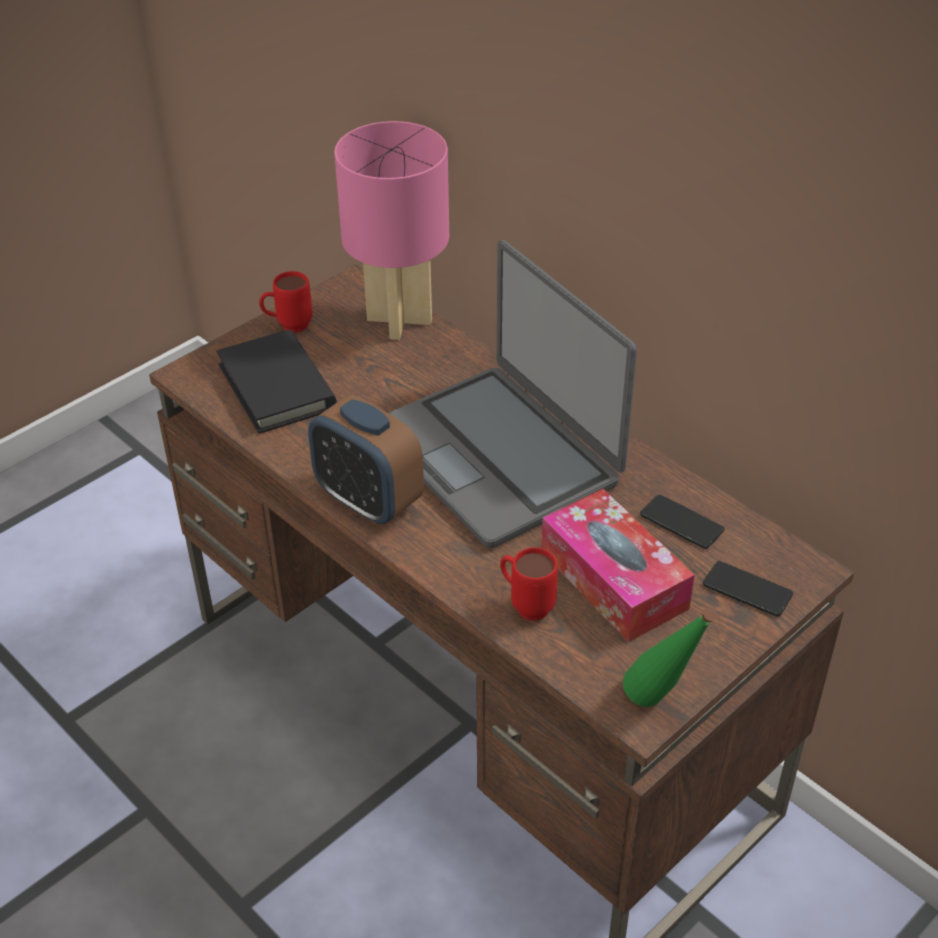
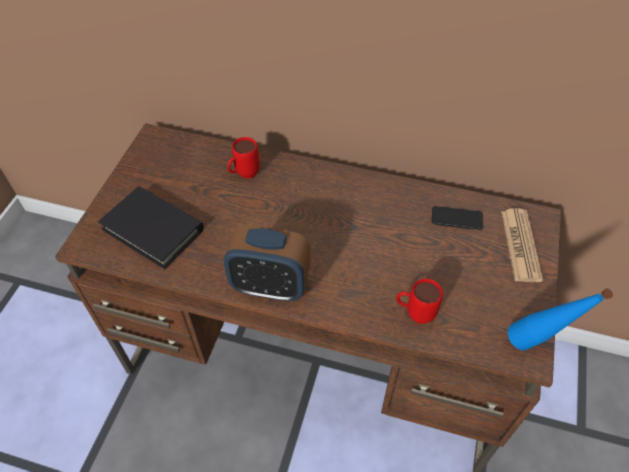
camera: 30 degrees left, 10 degrees up
(288, 326) = (130, 183): red mug -> red mug (243, 175)
(399, 319) = (200, 151): pink table lamp -> none
(498, 455) = (325, 219): laptop -> none
(613, 580) = (449, 273): tissue box -> none
(661, 707) = (535, 345): green bottle -> blue bottle
(747, 590) = (520, 245): phone -> newspaper

